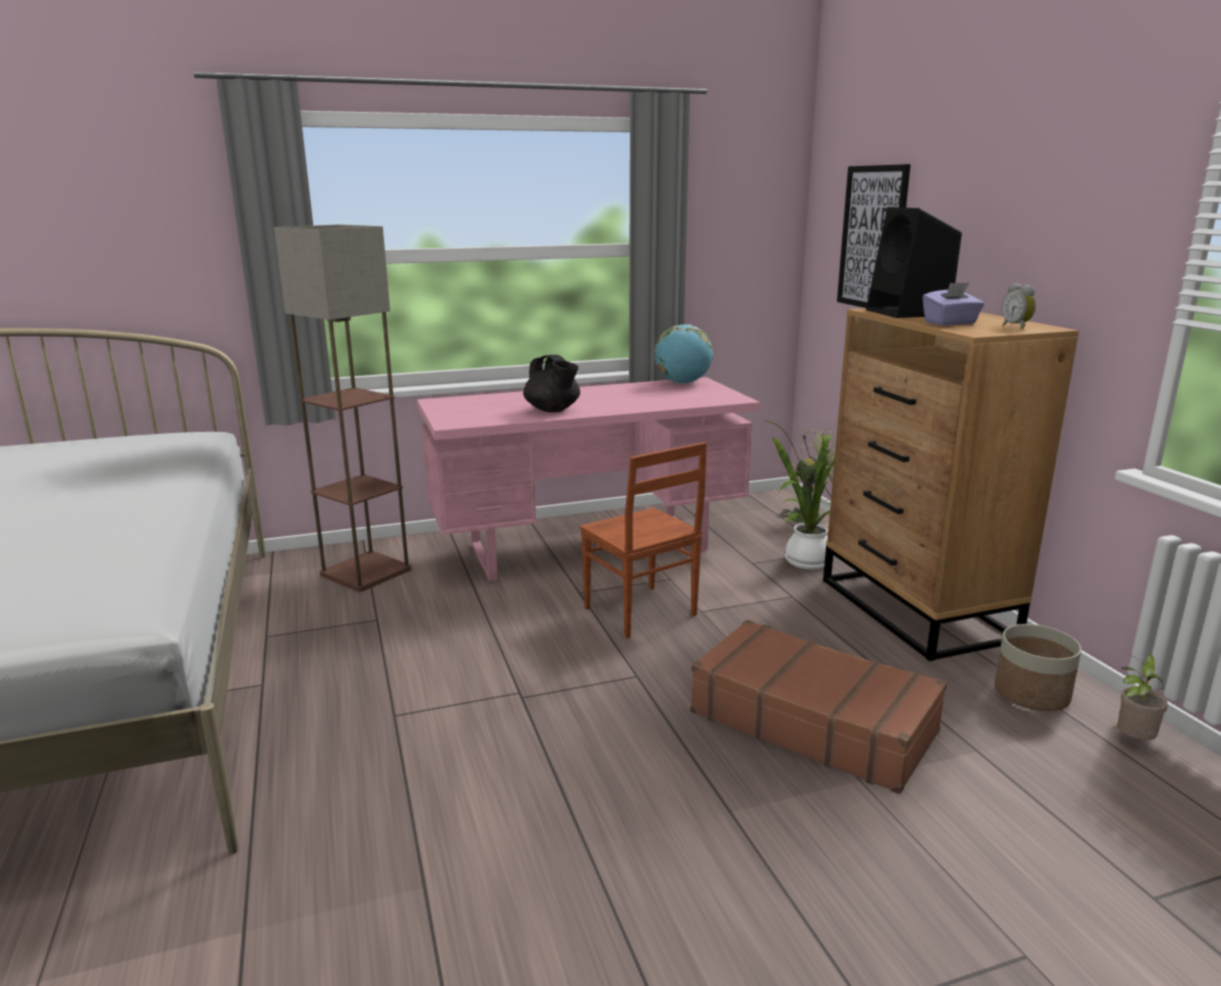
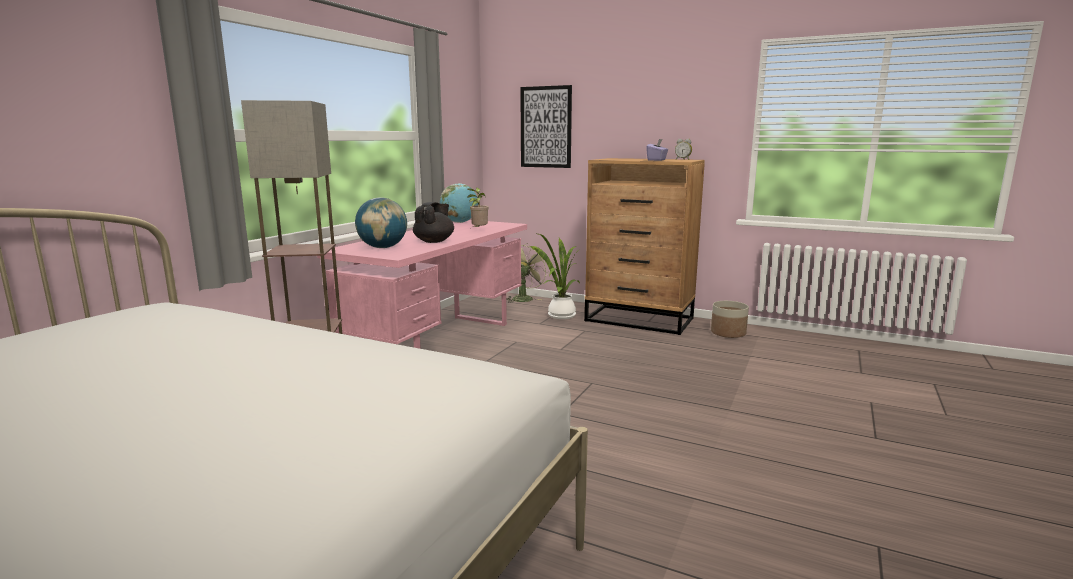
camera: 45 degrees left, 5 degrees down
(479, 408) = (383, 247): none -> globe
(553, 410) = (434, 241): black teapot -> black teapot turned 75 degrees counterclockwise
(640, 613) = (535, 359): brown chair -> none
(812, 721) = (688, 369): brown suitcase -> none
(909, 313) = (621, 159): black speaker -> none
(1131, 741) = (777, 335): potted plant -> potted plant (478, 230)

